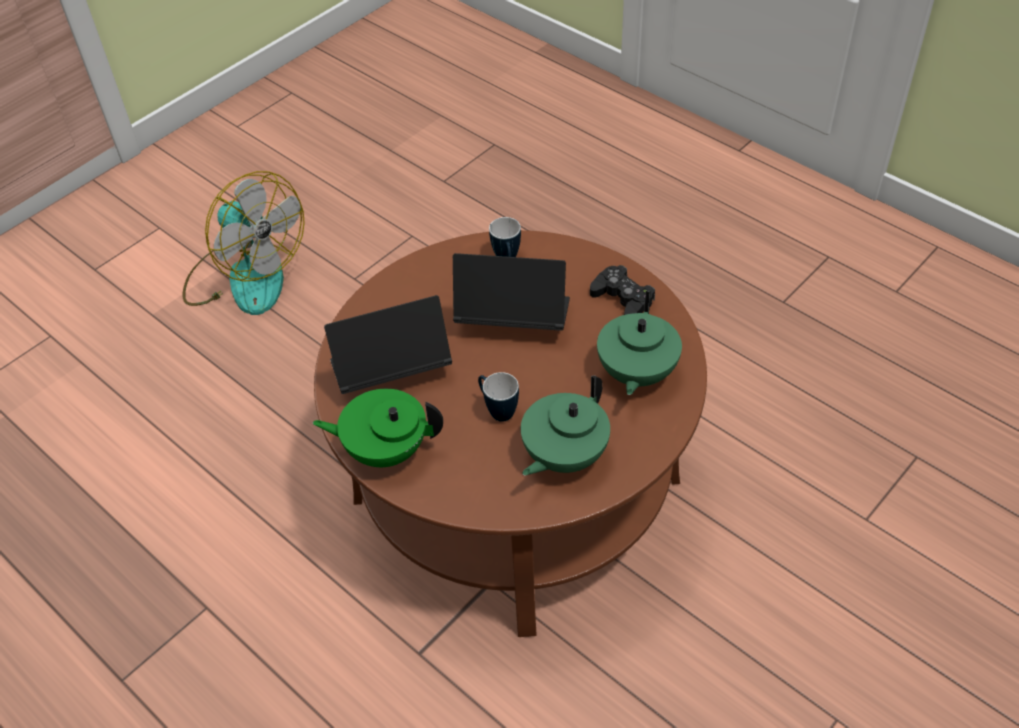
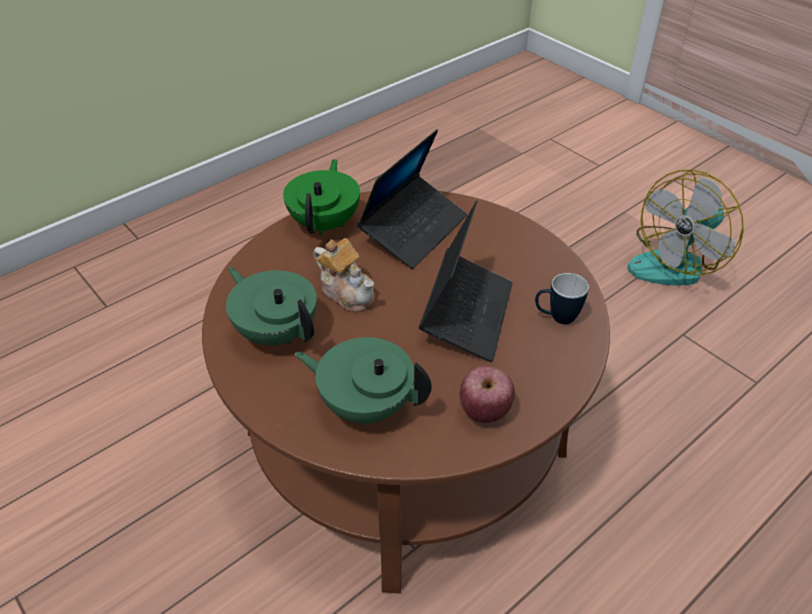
camera: 95 degrees right, 5 degrees down
(391, 370) = (414, 229): laptop -> laptop turned 45 degrees clockwise
(497, 410) = (347, 292): mug -> teapot
(622, 299) = (484, 411): black game controller -> apple

